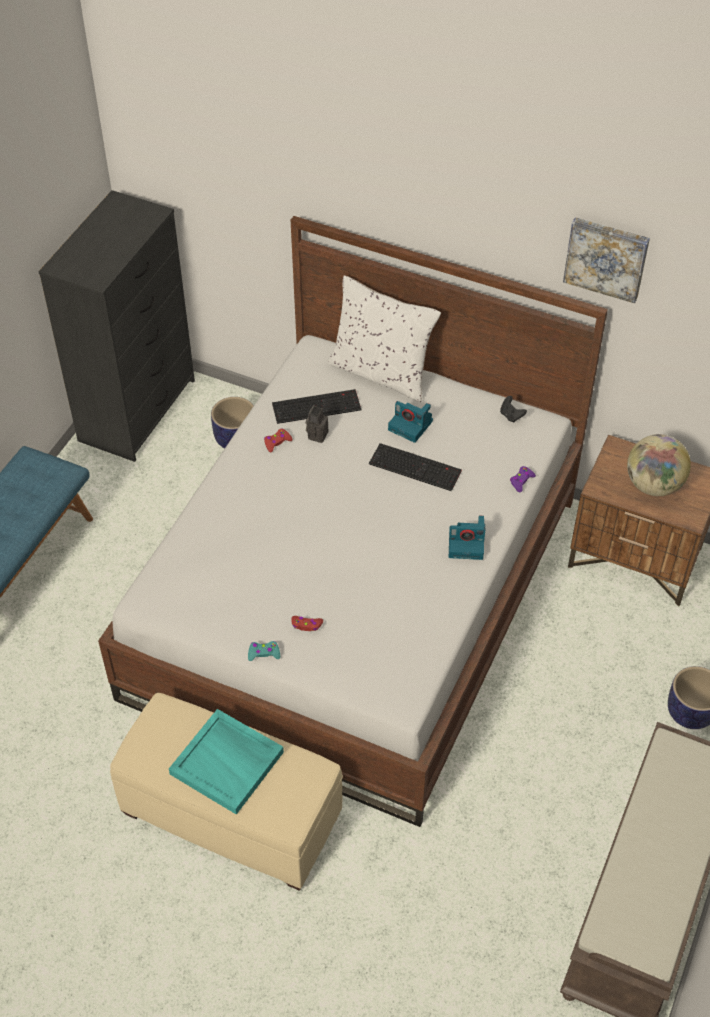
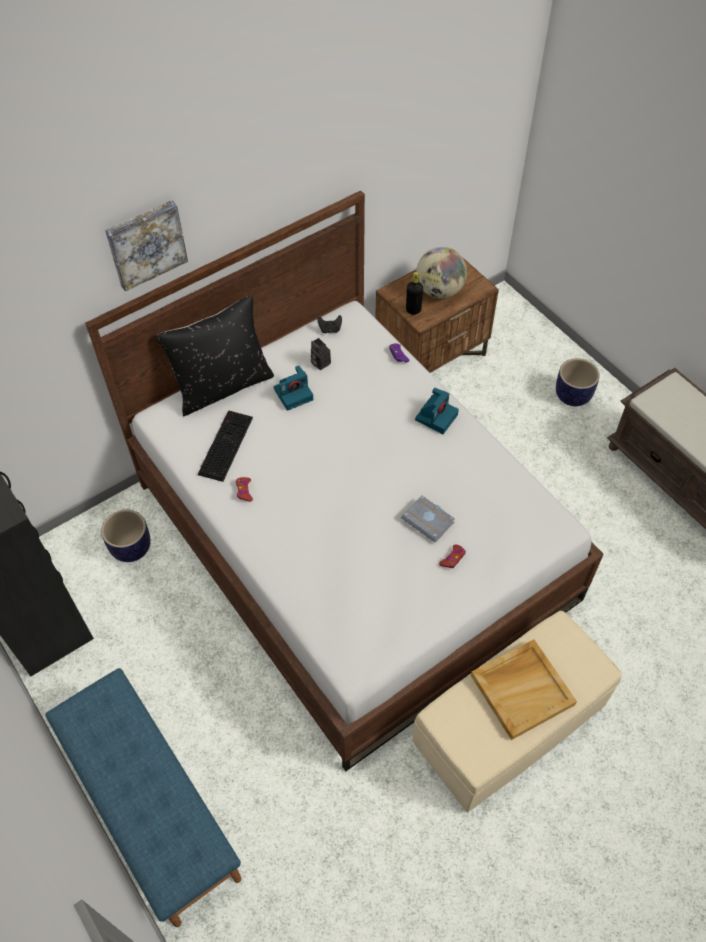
camera: 60 degrees left, 5 degrees up
(228, 763) = (522, 689): turquoise tray -> beige tray
(264, 653) = (464, 602): turquoise game controller -> none
(317, 434) = (256, 459): camera -> camera (319, 363)
(337, 589) = (429, 520): none -> grey book
(381, 373) = (222, 386): white pillow -> black pillow
(416, 467) = (339, 410): keyboard -> none
(606, 257) = (347, 149): picture -> picture (146, 244)
(607, 475) = (413, 310): none -> black bottle

